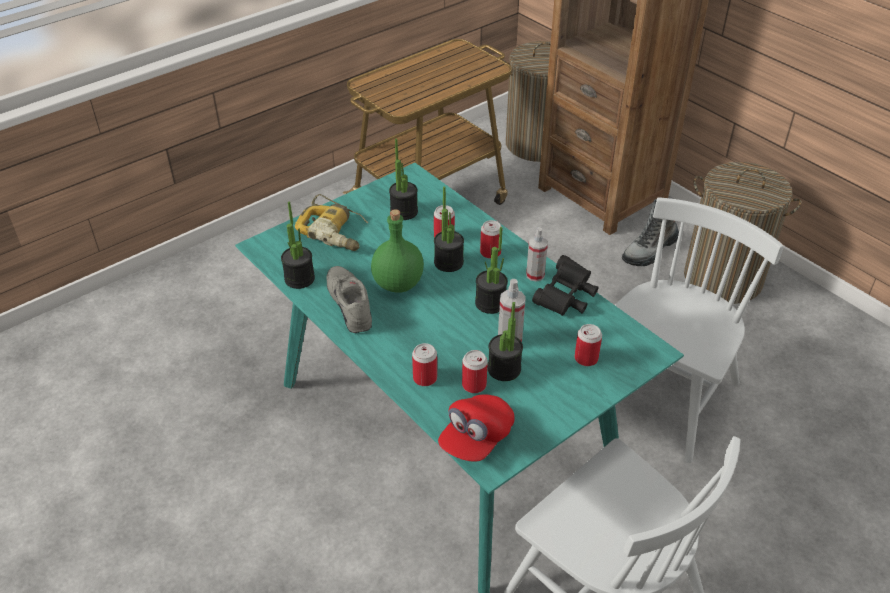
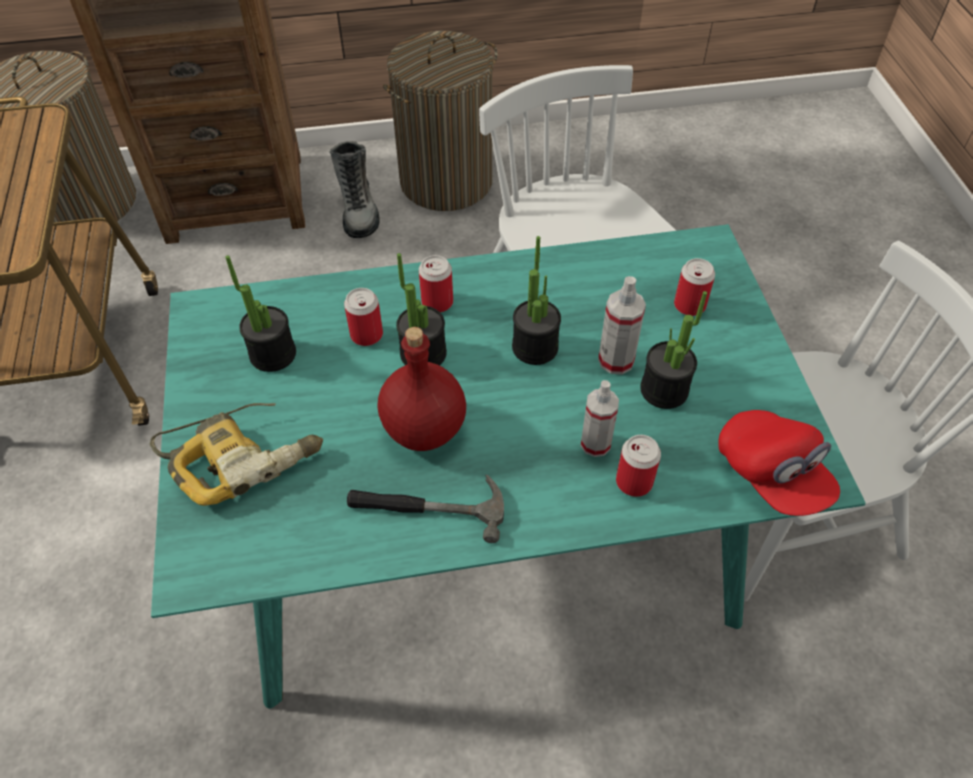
camera: 60 degrees left, 10 degrees up
(299, 279) = (318, 551): potted plant -> none
(351, 304) = (426, 506): grey shoe -> hammer
(398, 283) = (424, 428): green bottle -> red bottle
(474, 385) = (675, 434): can -> none
(535, 275) = (513, 280): spray bottle -> spray bottle (595, 444)
(566, 298) = (575, 273): black binoculars -> none

